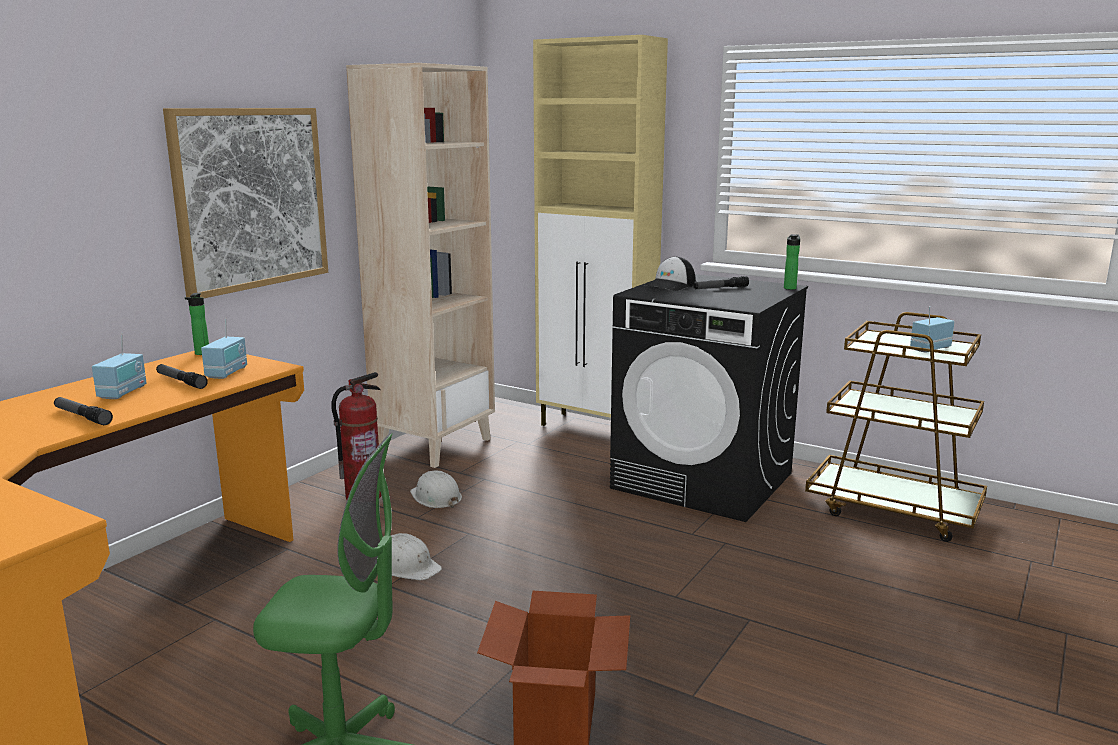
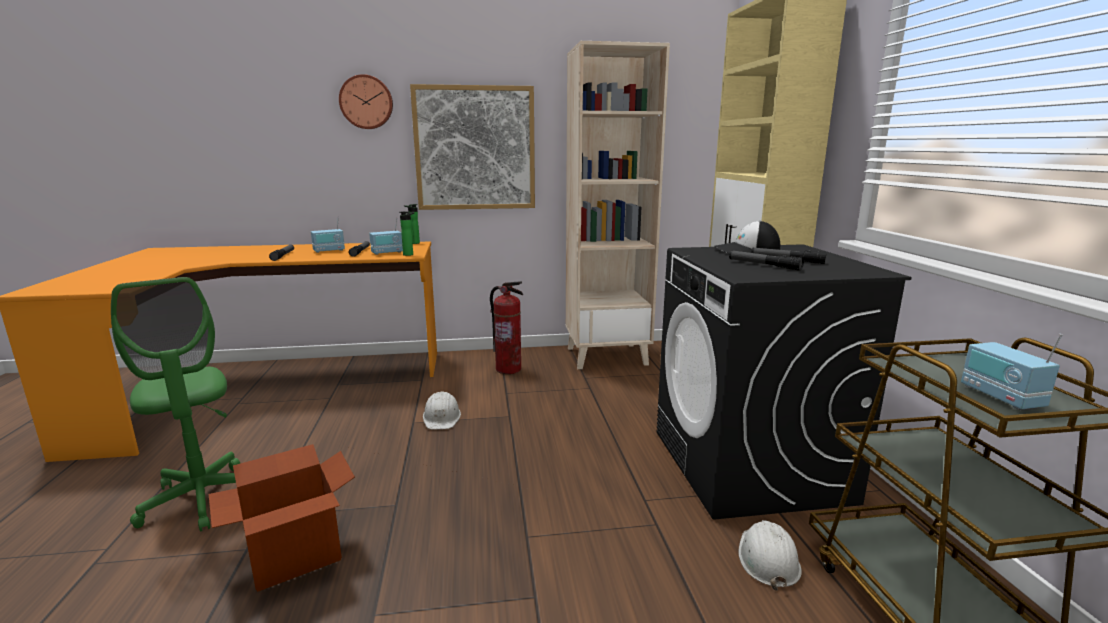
camera: 50 degrees right, 0 degrees up
(100, 138) = (366, 102): none -> wall clock
(436, 497) = (540, 386): white hard hat -> white hard hat (767, 559)
(724, 295) = (764, 265): none -> flashlight
(790, 288) = (873, 274): bottle -> bottle (410, 254)
(929, 348) = (1000, 397): radio -> radio turned 120 degrees counterclockwise

